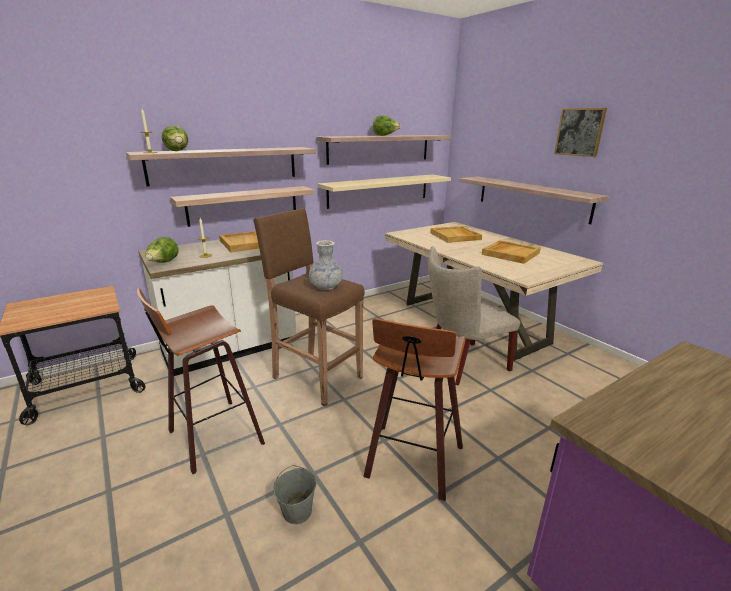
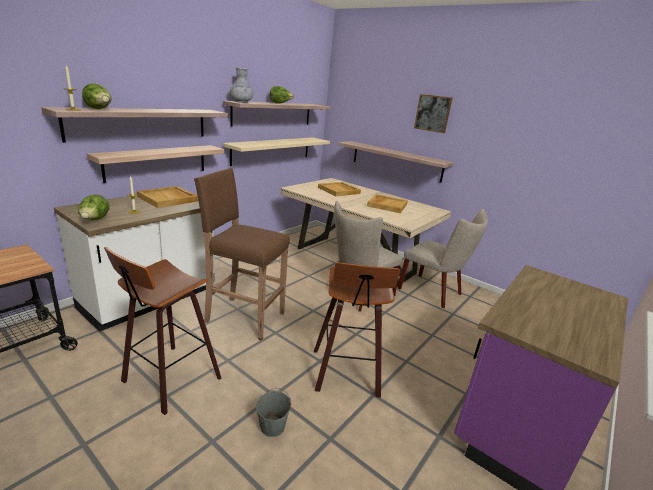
camera: 20 degrees left, 0 degrees up
(326, 286) = (260, 237): vase -> vase (241, 102)
(570, 371) = (433, 292): none -> beige chair

